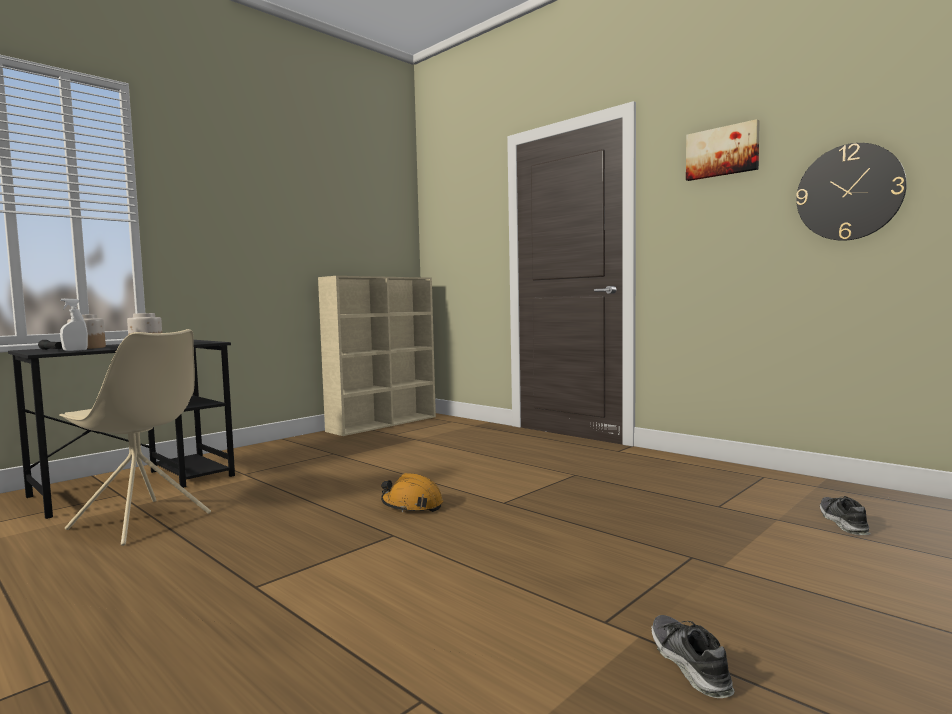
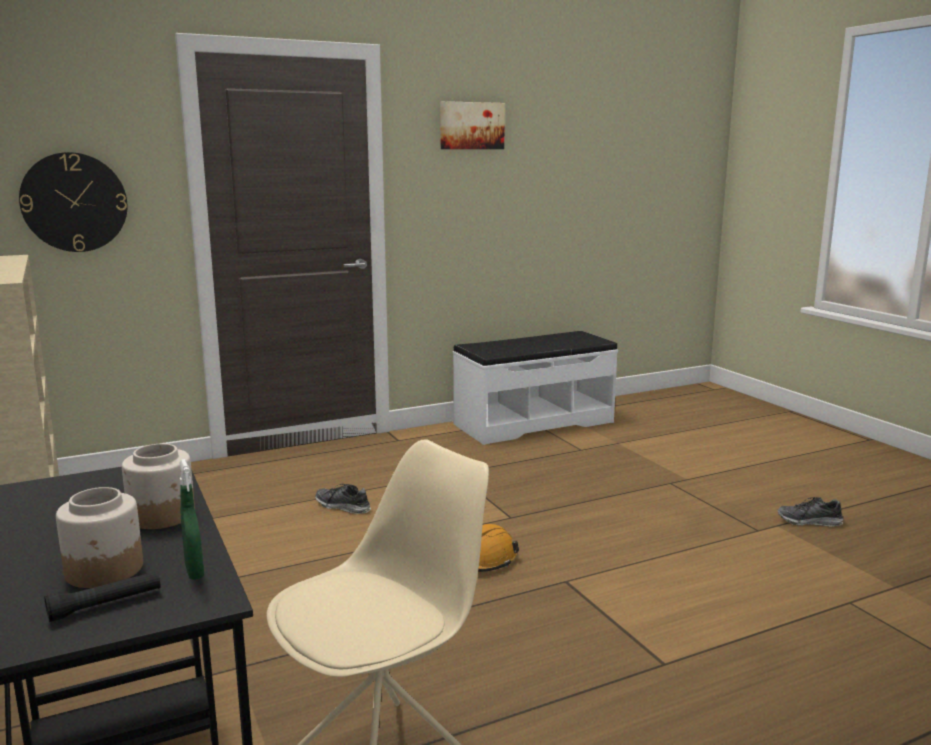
camera: 70 degrees left, 10 degrees up
(75, 350) = (194, 571): white spray bottle -> green spray bottle
(757, 480) = (533, 423): none -> white bench
(843, 523) = (634, 430): shoe -> shoe (343, 507)
(849, 192) = (562, 180): wall clock -> wall clock (74, 202)

